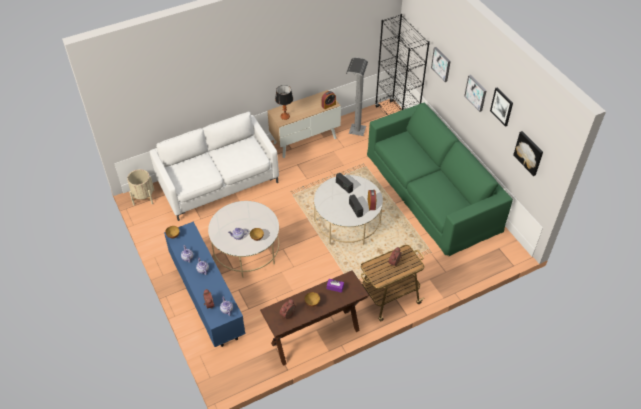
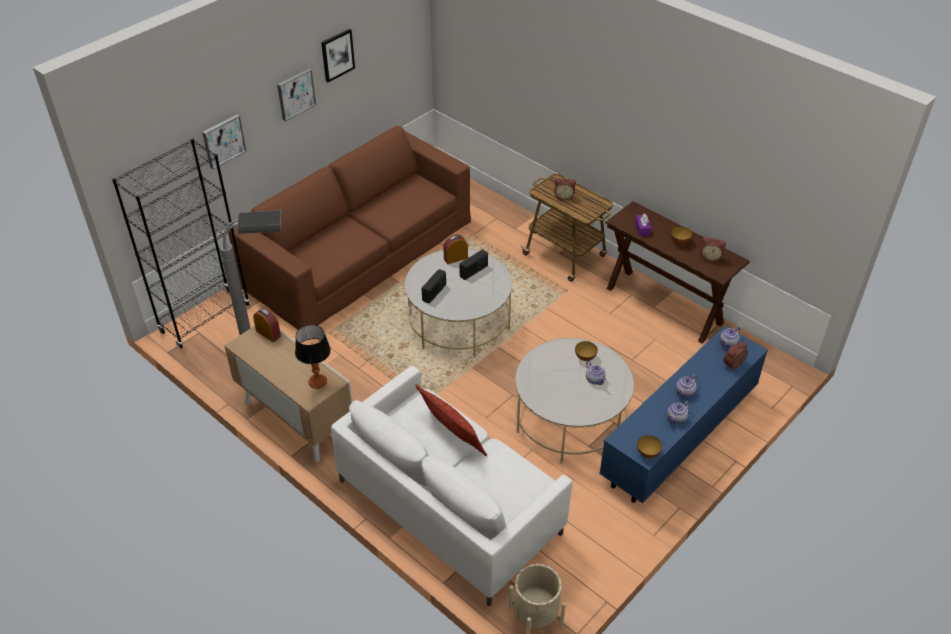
camera: 110 degrees left, 5 degrees down
(231, 162) = (451, 434): none -> pillow
(432, 190) = (359, 251): green sofa -> brown sofa
(529, 153) = (390, 54): picture -> none

